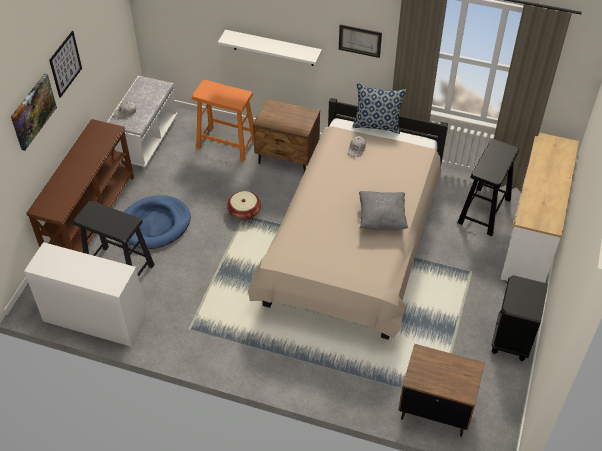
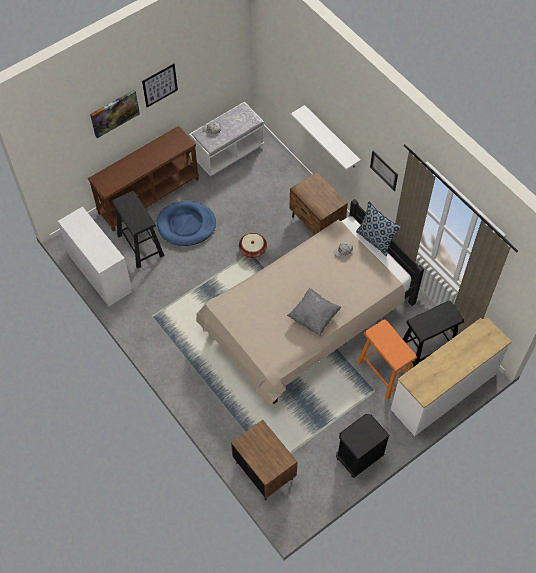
camera: 35 degrees right, 10 degrees up
(227, 144) = (282, 188): orange stool -> orange stool (384, 373)

